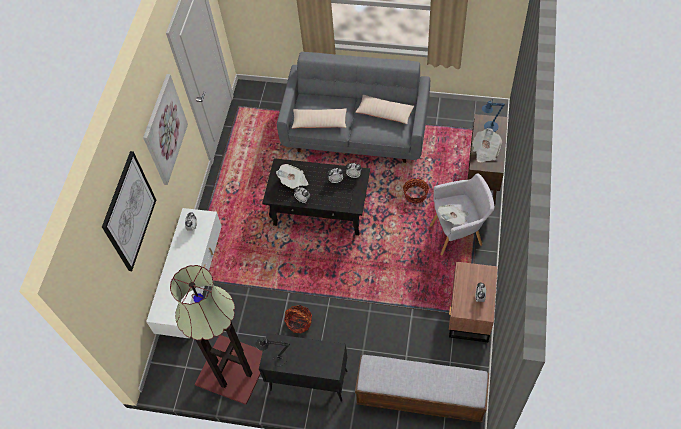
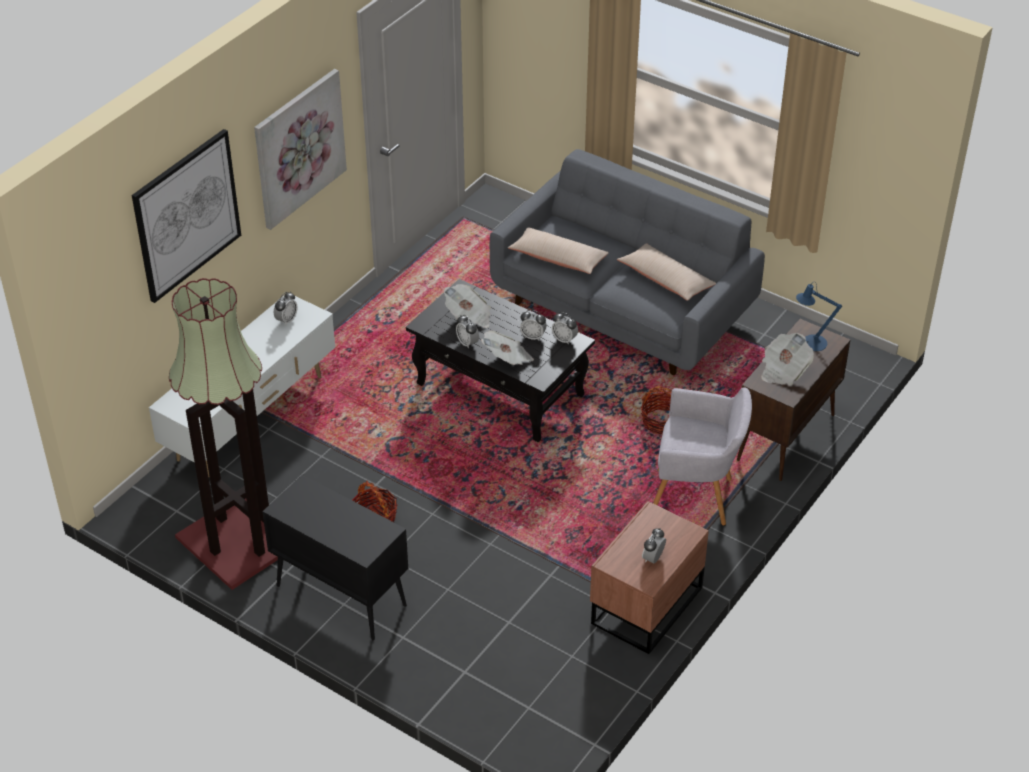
camera: 20 degrees right, 15 degrees down
(276, 358) = (294, 508): black table lamp -> none
(420, 397) = (495, 682): bench -> none
(453, 218) = (682, 448): newspaper -> newspaper (507, 359)

